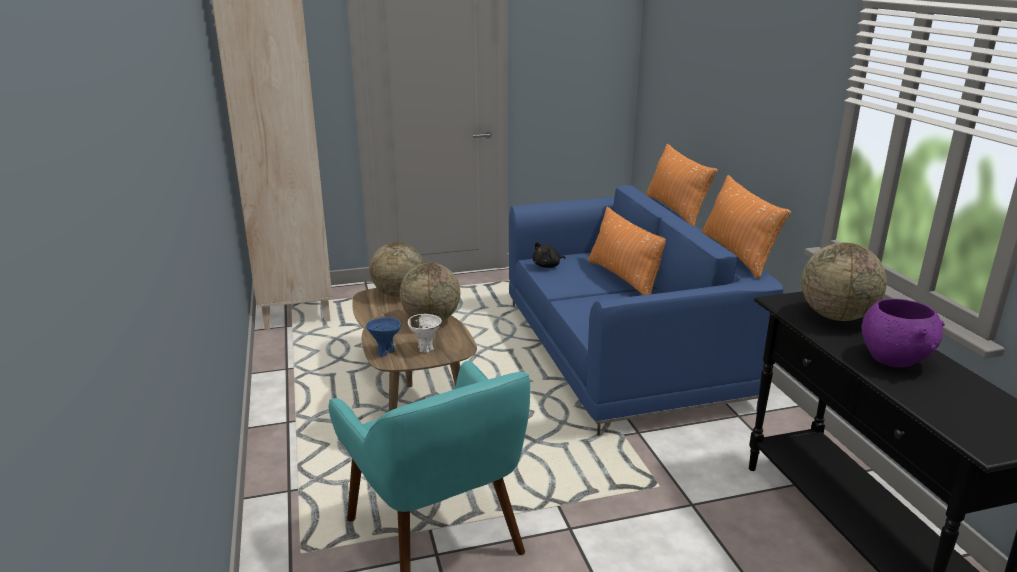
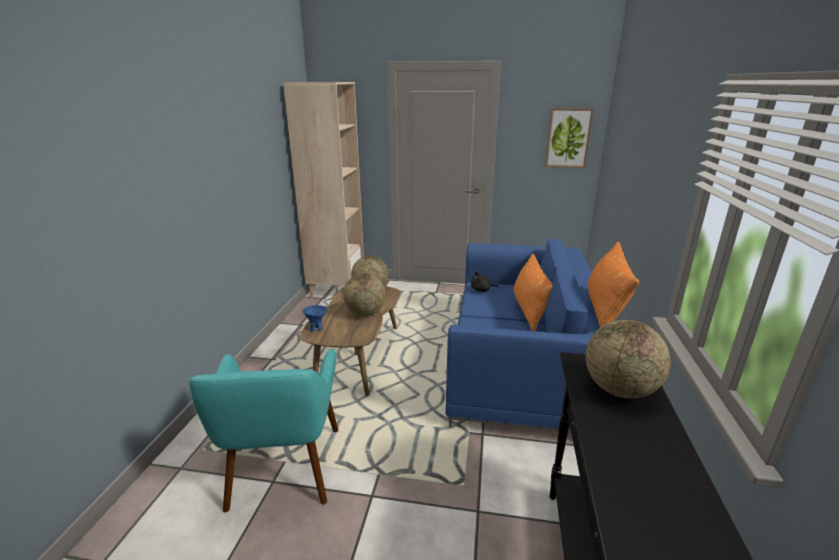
camera: 25 degrees right, 0 degrees up
(425, 348) = (342, 332): white bowl -> none
(598, 53) = (568, 138): none -> picture
(675, 210) = (588, 264): orange pillow -> none
(894, 359) = (636, 453): purple bowl -> none

